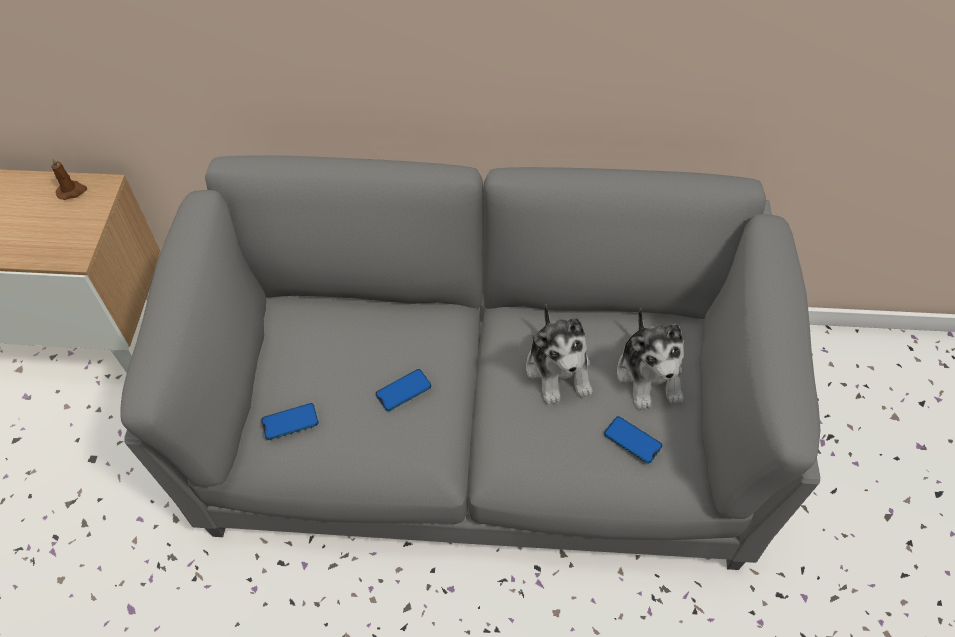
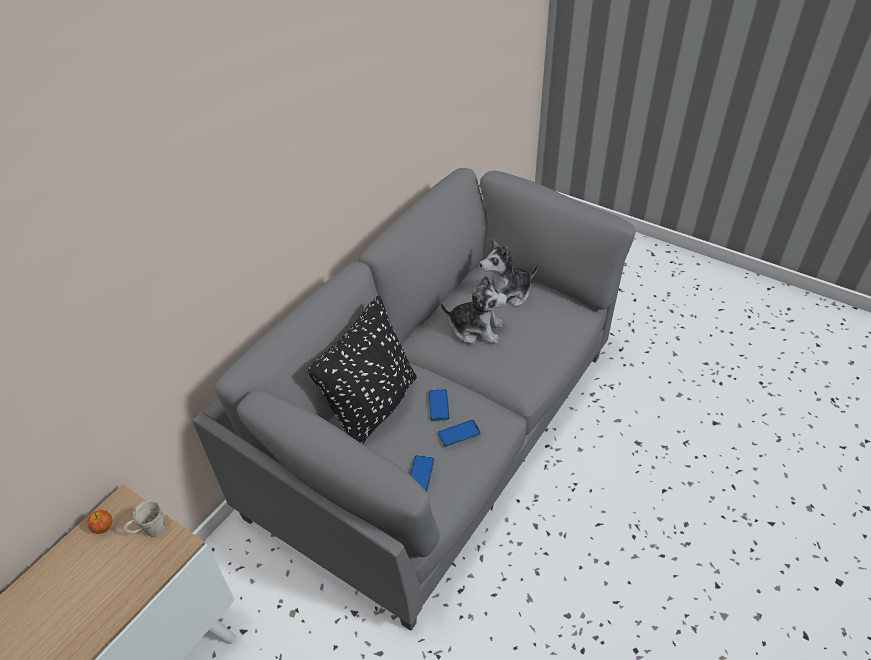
camera: 60 degrees left, 10 degrees down
(72, 191) = (103, 527): brown candle -> apple
(80, 225) = (149, 531): none -> white mug
(362, 327) = (373, 408): none -> black pillow
(632, 440) = (543, 318): phone -> phone (459, 434)
(650, 375) = (506, 294): plush toy -> plush toy turned 135 degrees clockwise

